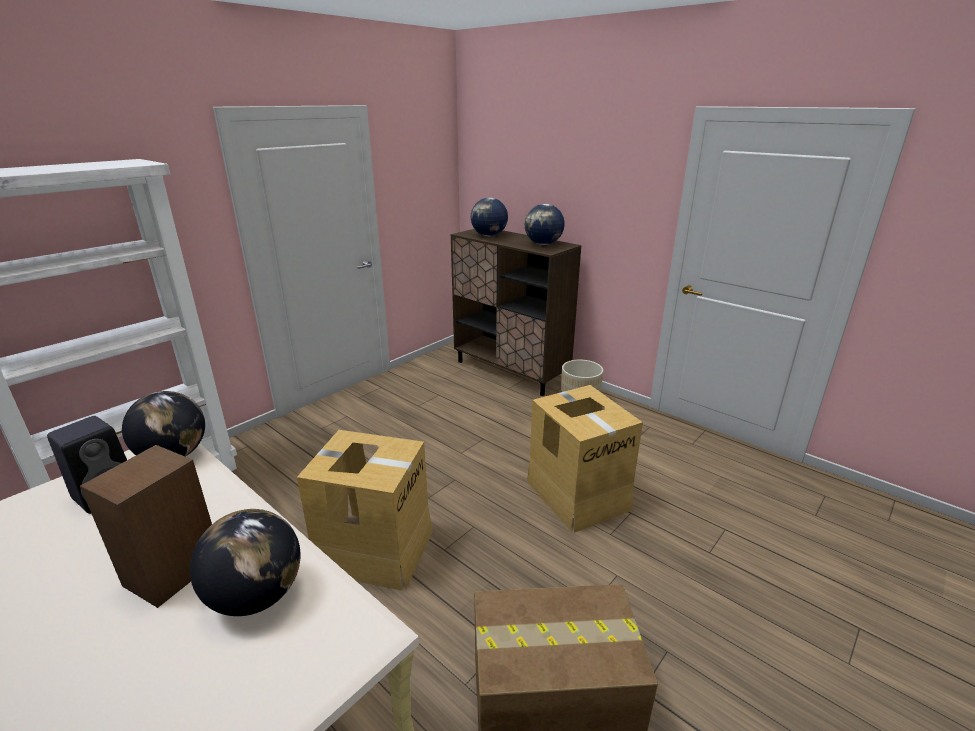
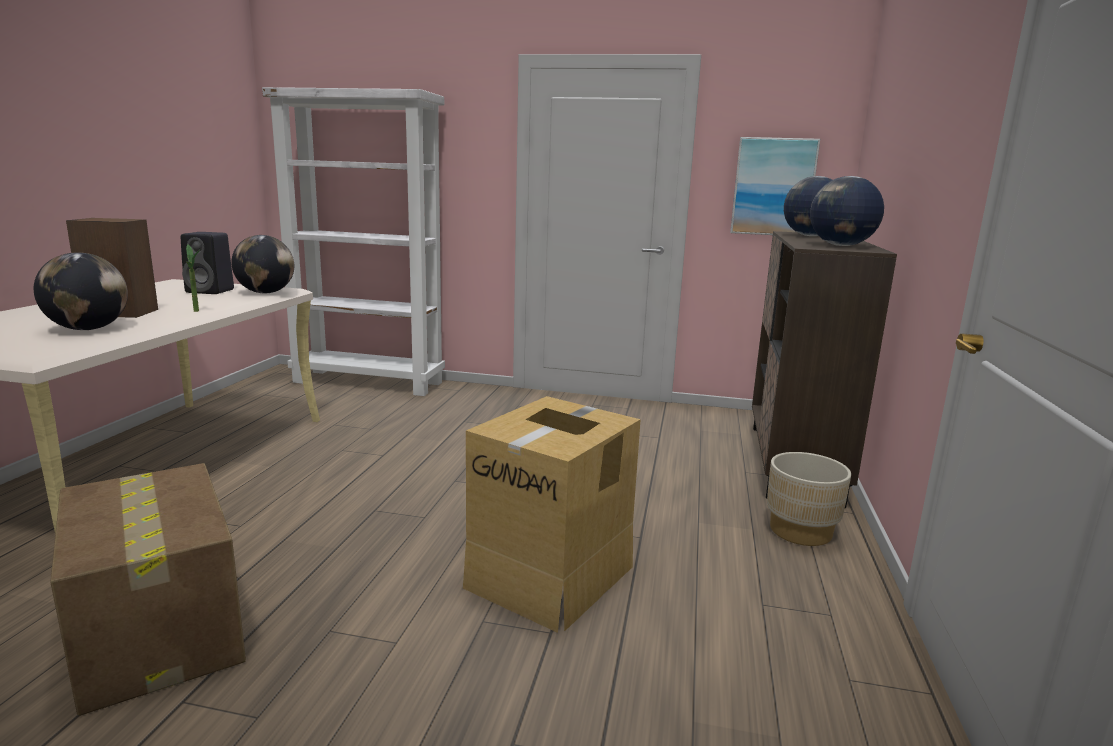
camera: 60 degrees right, 10 degrees down
(238, 508) = (198, 312): none -> potted plant
(374, 549) = (354, 476): cardboard box -> none
(422, 200) = (773, 187): none -> picture

